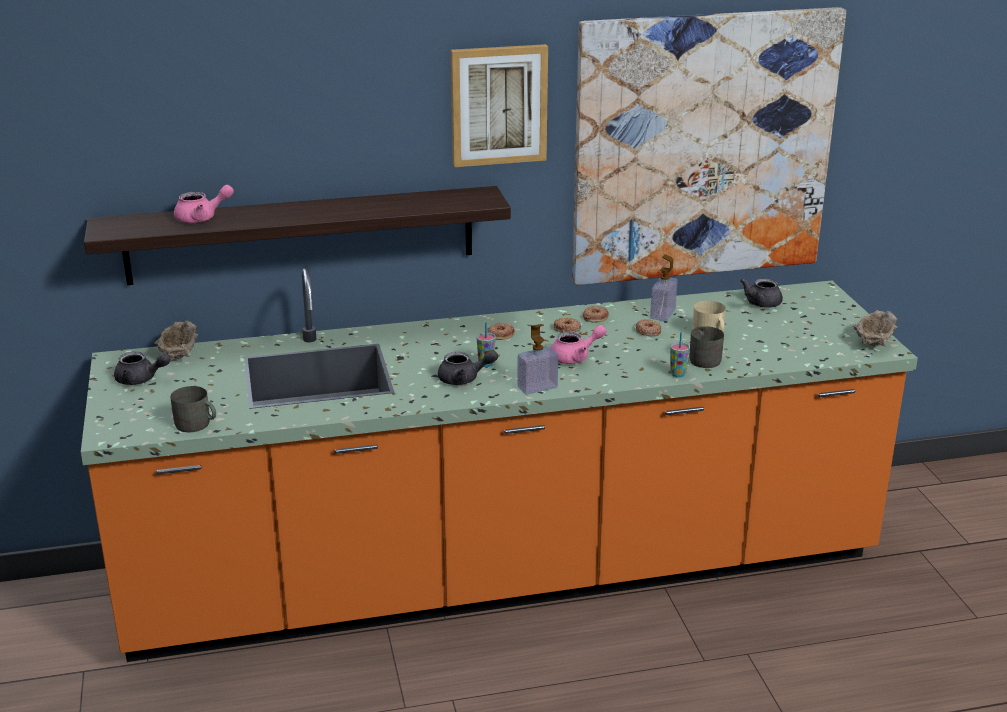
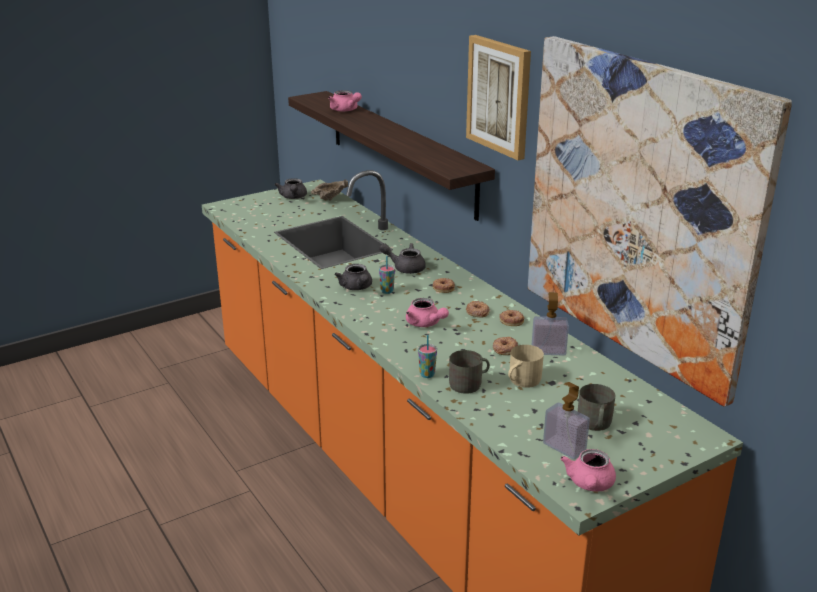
camera: 70 degrees right, 0 degrees up
(196, 425) = (244, 223): grey mug -> grey mug (594, 424)
(537, 387) = (361, 317): soap dispenser -> soap dispenser (564, 447)
(760, 304) = (624, 401): grey teapot -> grey teapot (405, 268)
(872, 343) = (589, 484): beige bowl -> pink teapot

